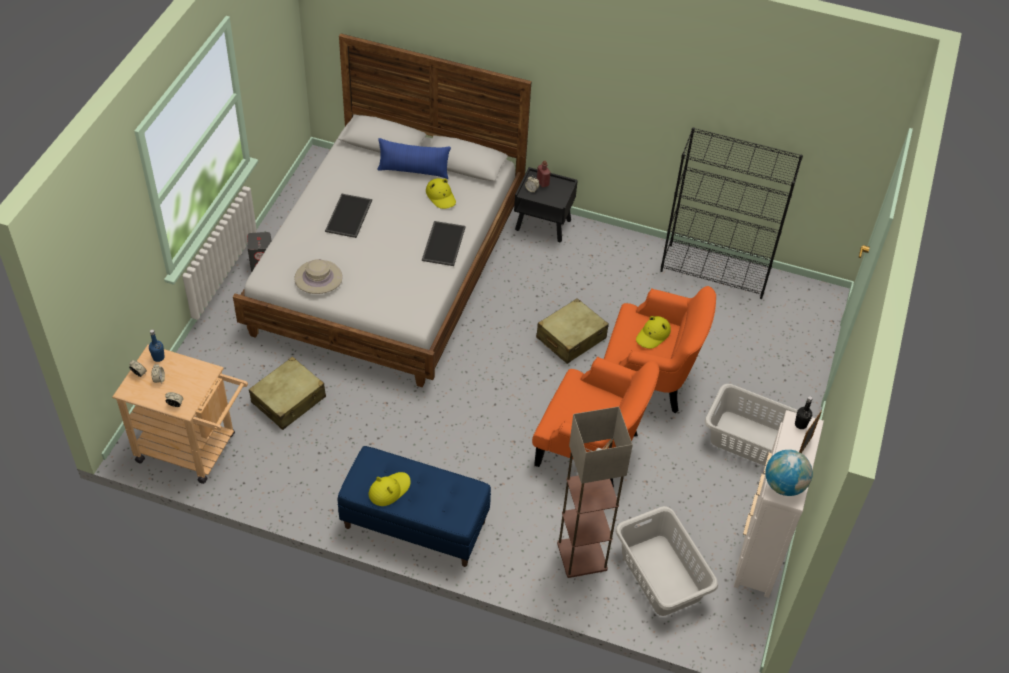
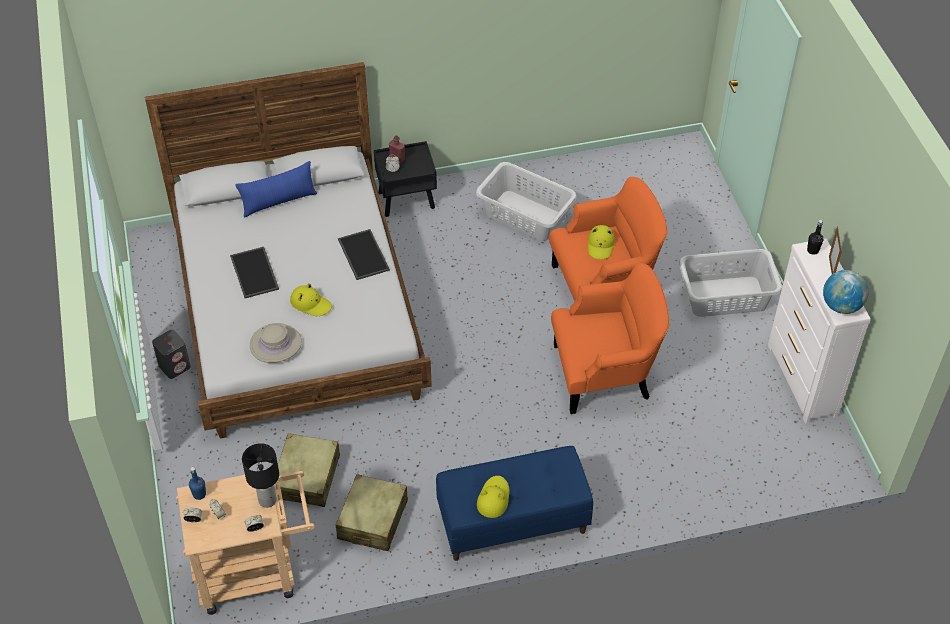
camera: 30 degrees left, 0 degrees up
(201, 388) = (267, 500): none -> black table lamp
(441, 196) = (324, 213): yellow hat -> yellow hat (311, 303)
(571, 338) = (512, 288): beige suitcase -> beige suitcase (372, 520)
(581, 555) = (670, 468): floor lamp -> none
(661, 576) = (744, 447): grey laundry basket -> grey laundry basket (525, 216)
(715, 271) = (584, 169): black bookcase -> none

